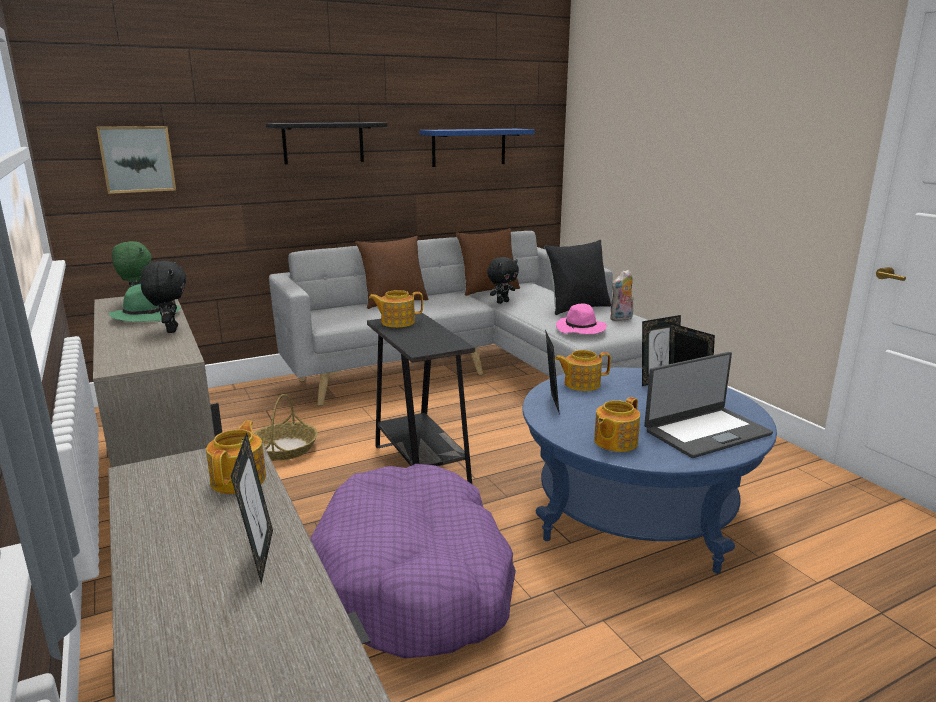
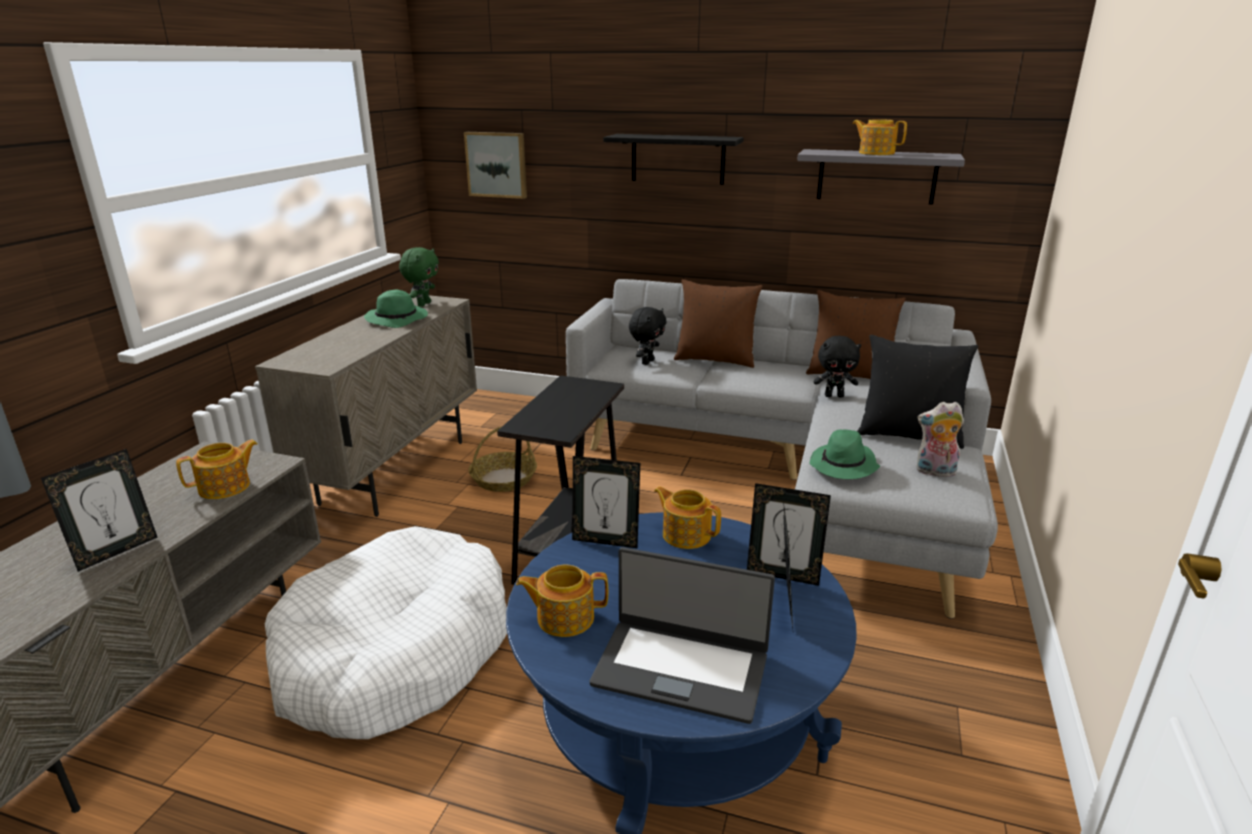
camera: 45 degrees right, 5 degrees up
(170, 330) = (379, 338): black plush toy -> black plush toy (647, 362)
(397, 322) = (576, 386): teapot -> teapot (876, 153)
(416, 580) = (395, 653): purple dog bed -> white dog bed
(469, 147) = (876, 176): blue shelf -> grey shelf
(550, 403) = (605, 541): picture frame -> picture frame turned 60 degrees clockwise
(581, 329) = (843, 466): pink hat -> green hat

